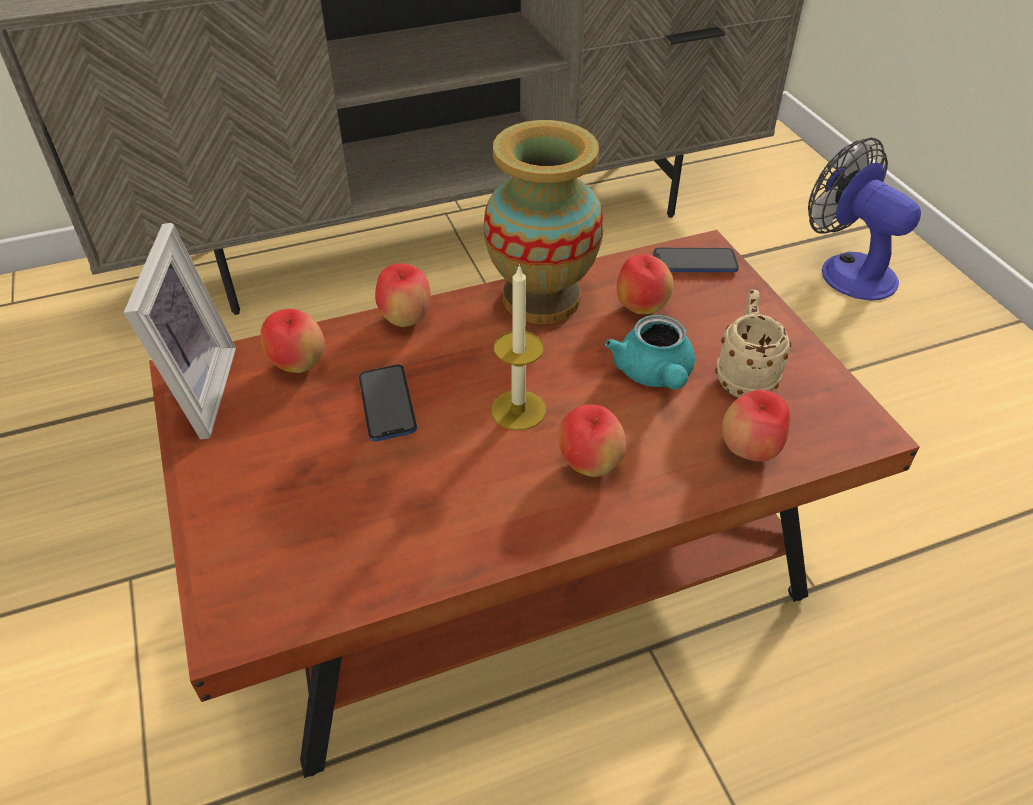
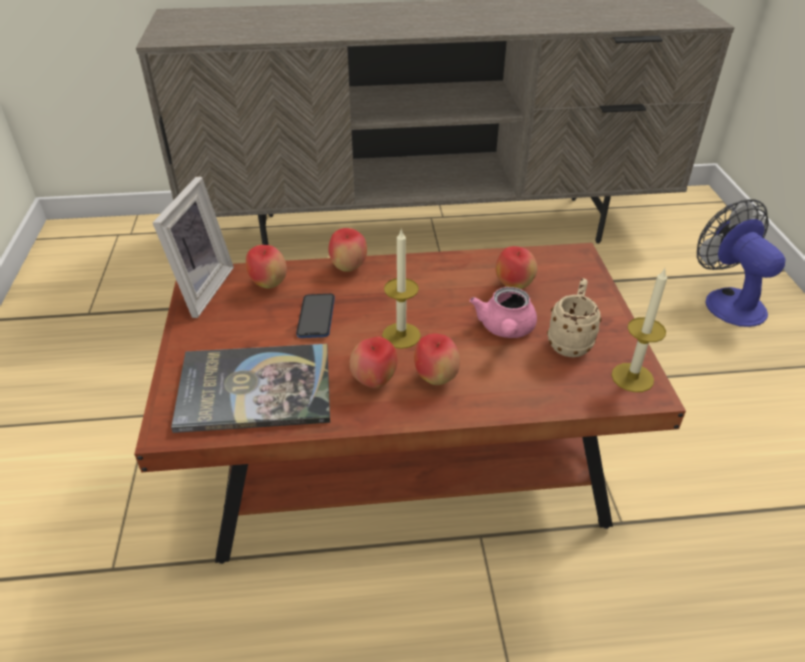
camera: 15 degrees right, 5 degrees down
(339, 534) = (255, 389): none -> book
(542, 299) = (446, 269): vase -> none
(654, 375) = (505, 330): turquoise teapot -> pink teapot
(694, 262) = (566, 261): phone -> none
(749, 451) = (554, 390): apple -> apple (374, 381)
(839, 413) = (632, 377): none -> candle

